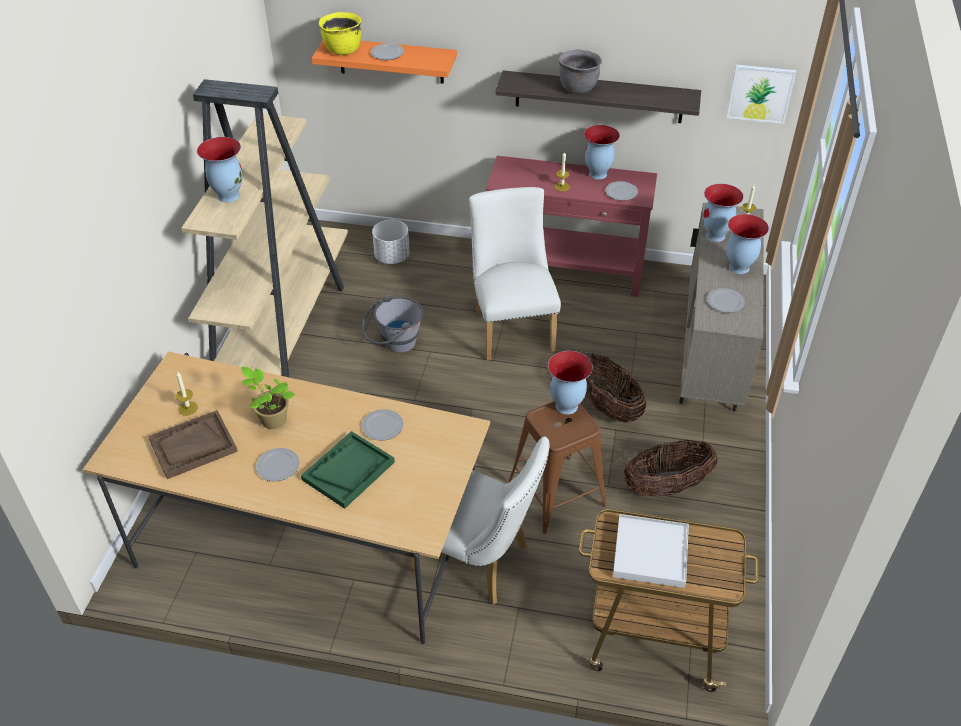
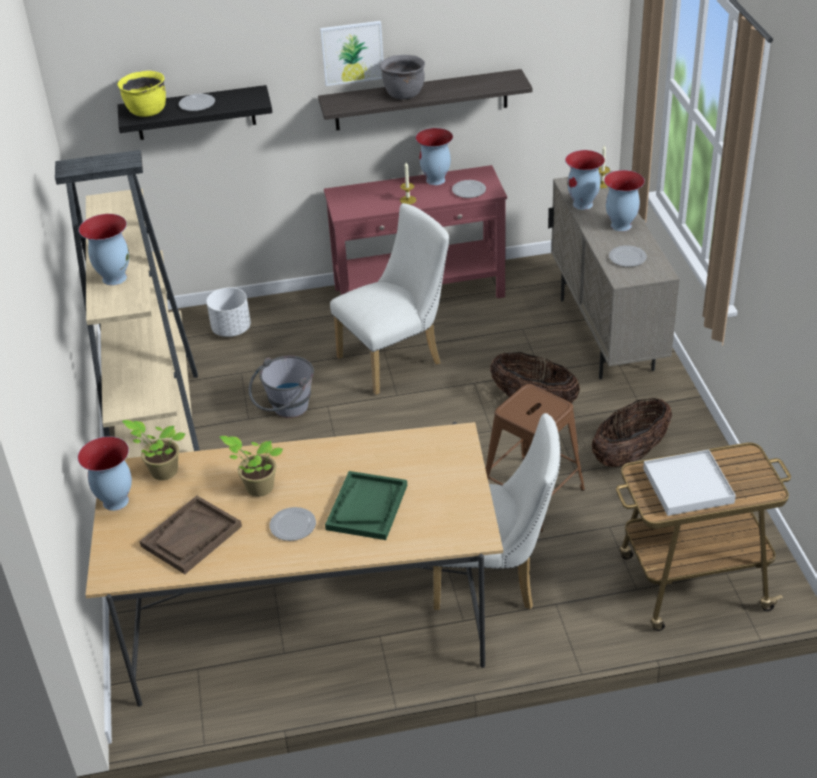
camera: 20 degrees left, 5 degrees down
(188, 408) = (161, 505): candle -> none
(207, 377) = (162, 471): none -> potted plant
(382, 426) = (373, 458): plate -> none
(391, 60) = (195, 113): orange shelf -> black shelf
(511, 326) = (396, 359): white chair -> white chair turned 90 degrees clockwise
(566, 406) = (529, 394): vase -> vase (115, 502)
(760, 93) = (578, 59): picture -> picture (352, 52)

